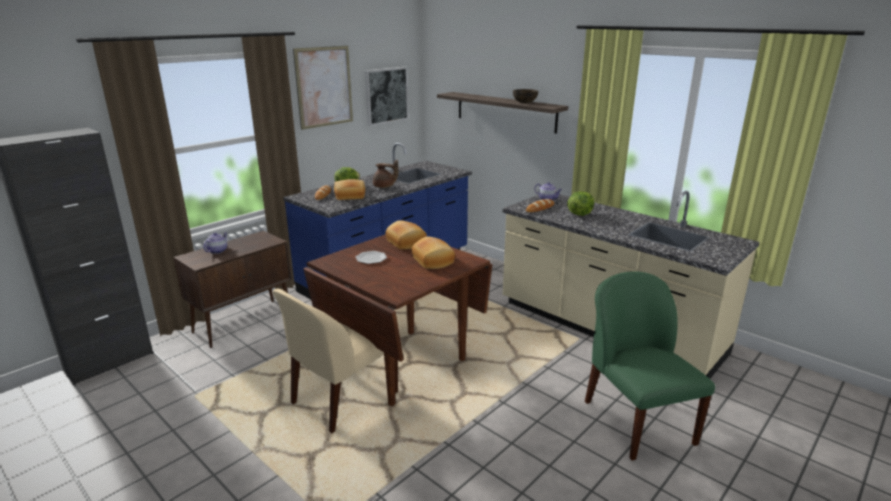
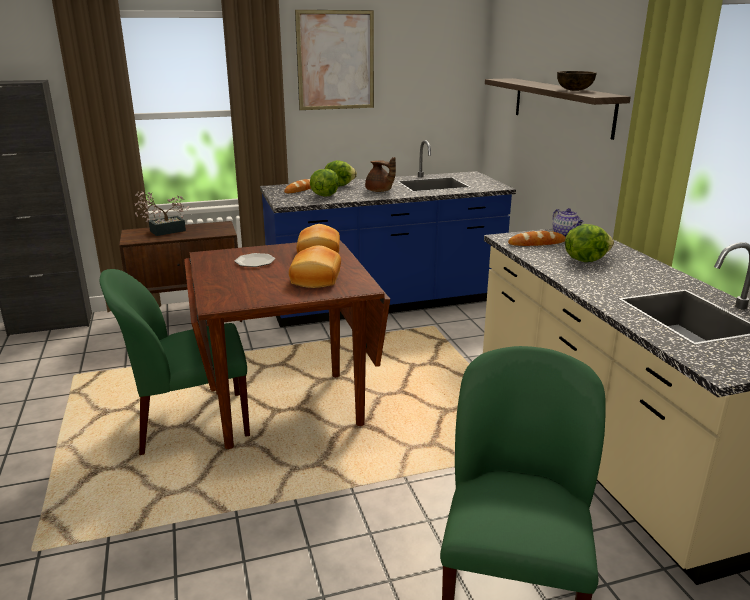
camera: 30 degrees right, 0 degrees up
(217, 251) = (163, 231): teapot -> potted plant
(342, 398) = (190, 423): beige chair -> green chair
(350, 197) = (324, 195): bread -> lettuce
(386, 95) = (428, 79): picture -> none

